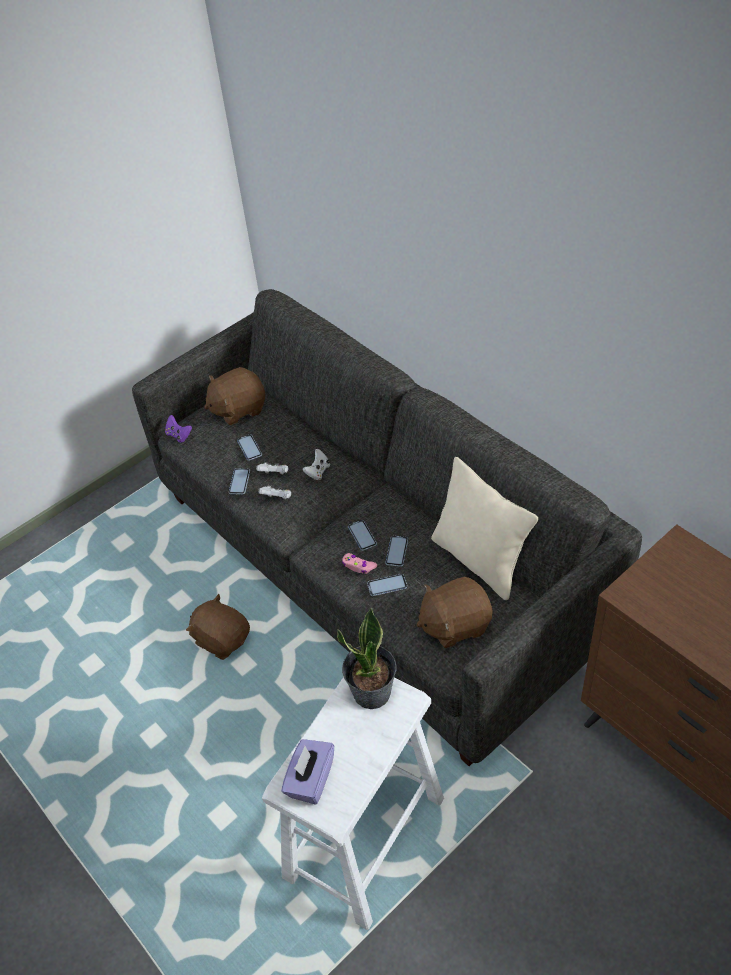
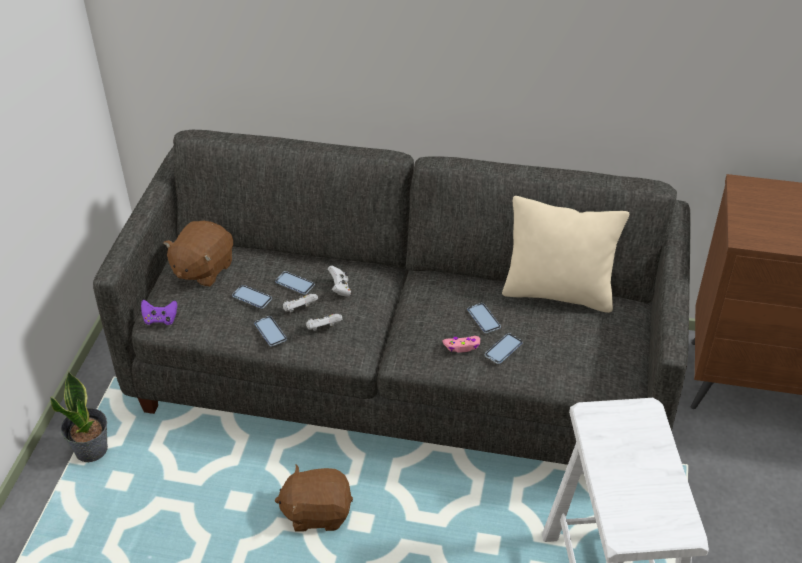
camera: 40 degrees left, 5 degrees down
(310, 780) = (637, 515): purple tissue box -> none
(362, 536) = (439, 321): phone -> phone (295, 283)
(372, 692) = (613, 420): potted plant -> potted plant (92, 450)
(454, 624) = (589, 351): brown plush toy -> none

